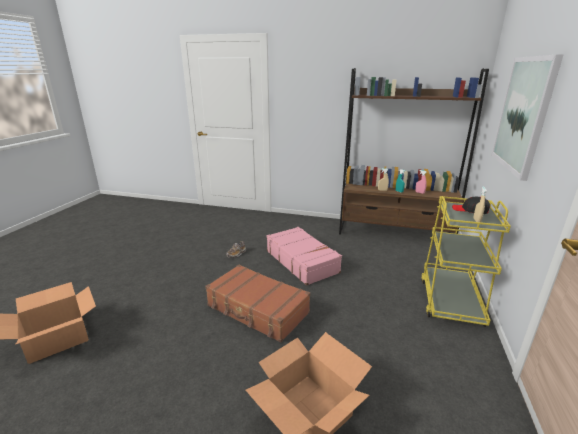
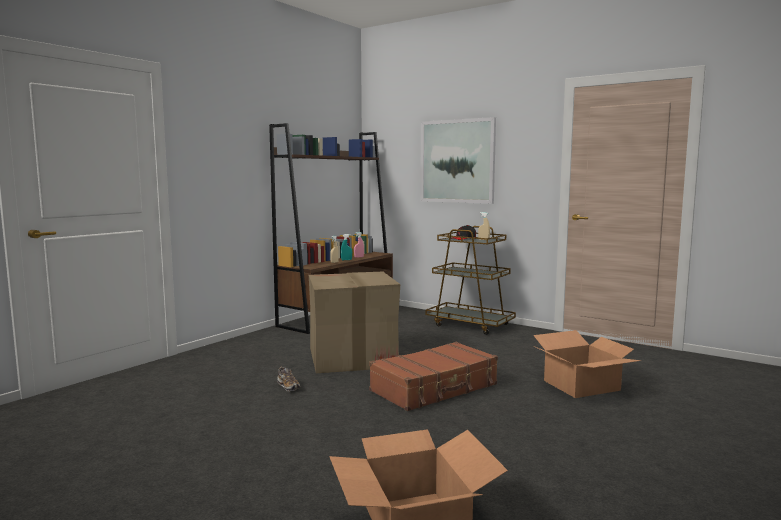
camera: 70 degrees left, 15 degrees down
(302, 261) = (352, 357): pink suitcase -> cardboard box
(450, 301) = (470, 325): yellow cart -> brown cart

